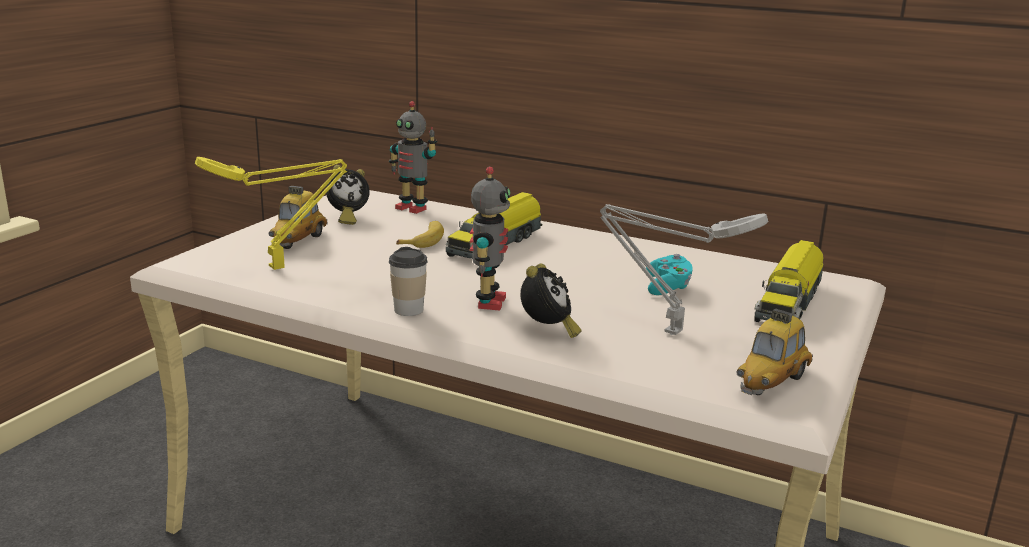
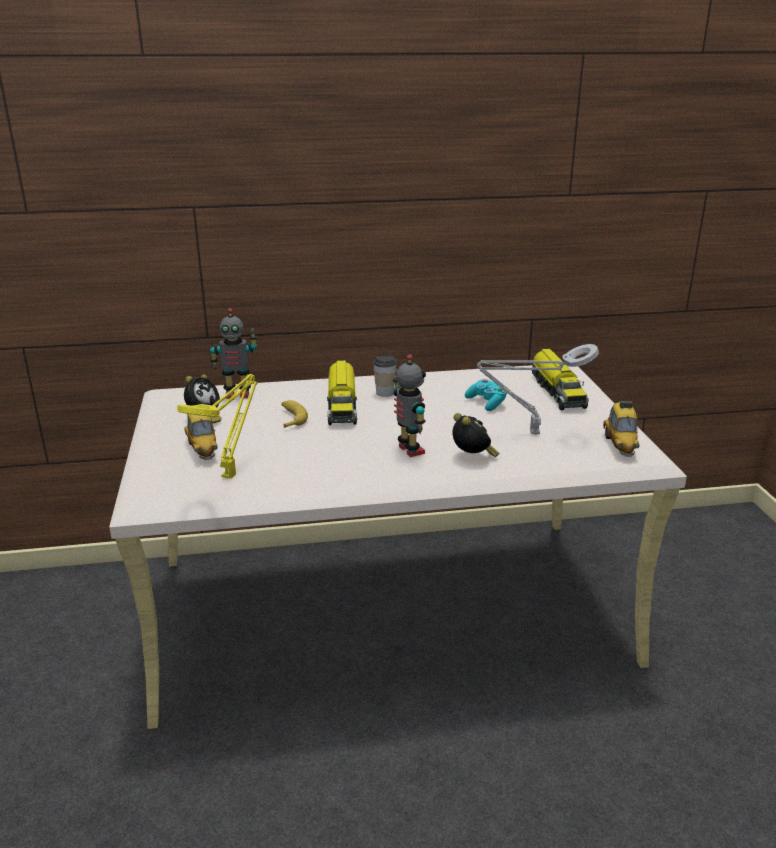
camera: 35 degrees left, 5 degrees up
(408, 310) = (372, 474): cup -> cup (385, 393)

